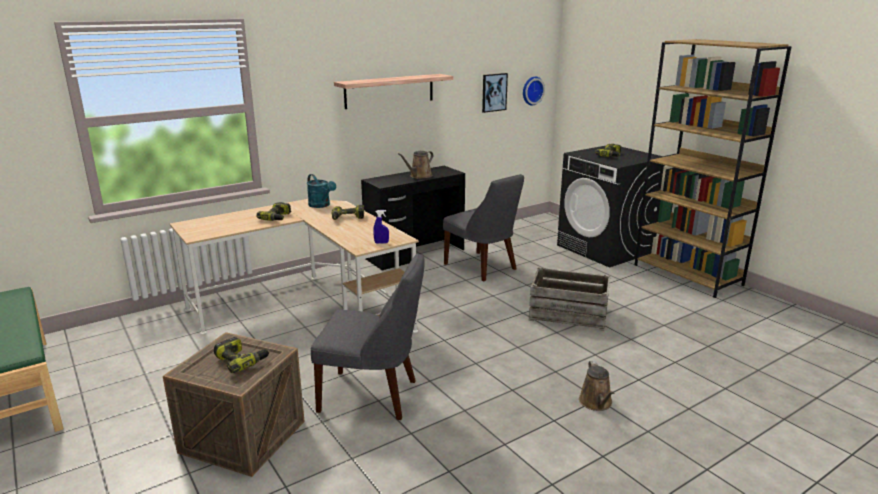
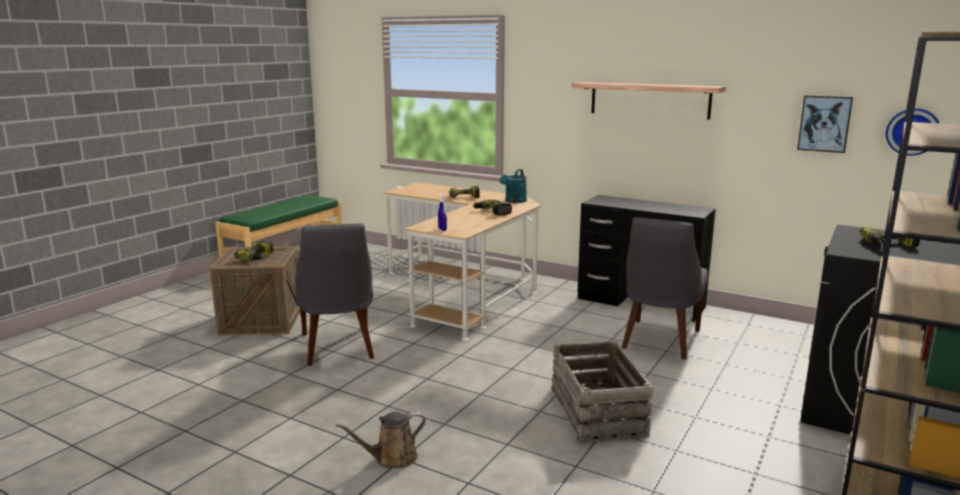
camera: 65 degrees right, 5 degrees down
(419, 176) = (650, 207): brown watering can -> none

